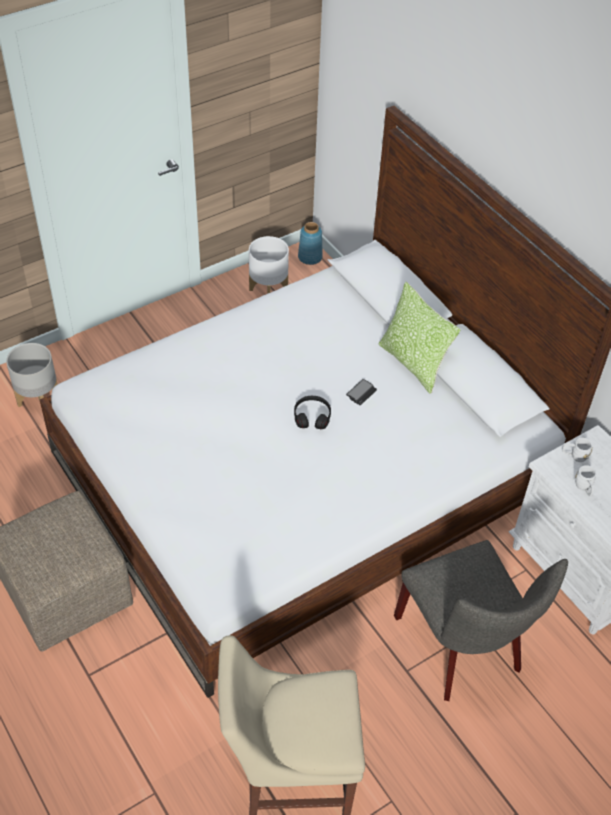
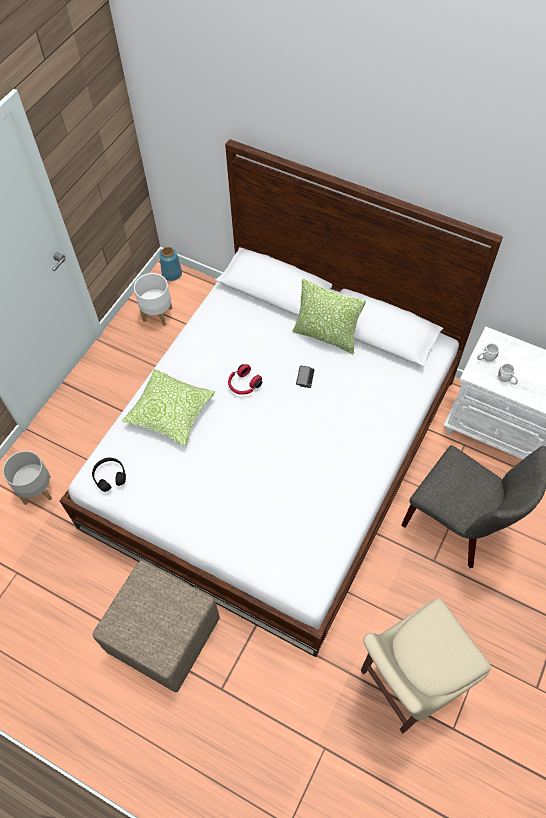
camera: 25 degrees left, 10 degrees up
(197, 364) = (171, 413): none -> pillow
(290, 371) = (243, 384): none -> red headphones
(312, 416) = (283, 414): black headphones -> black headphones (110, 476)

